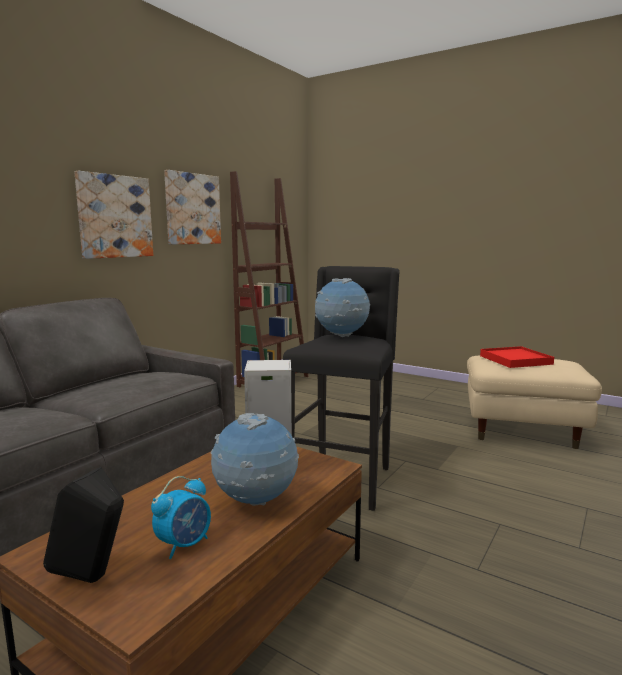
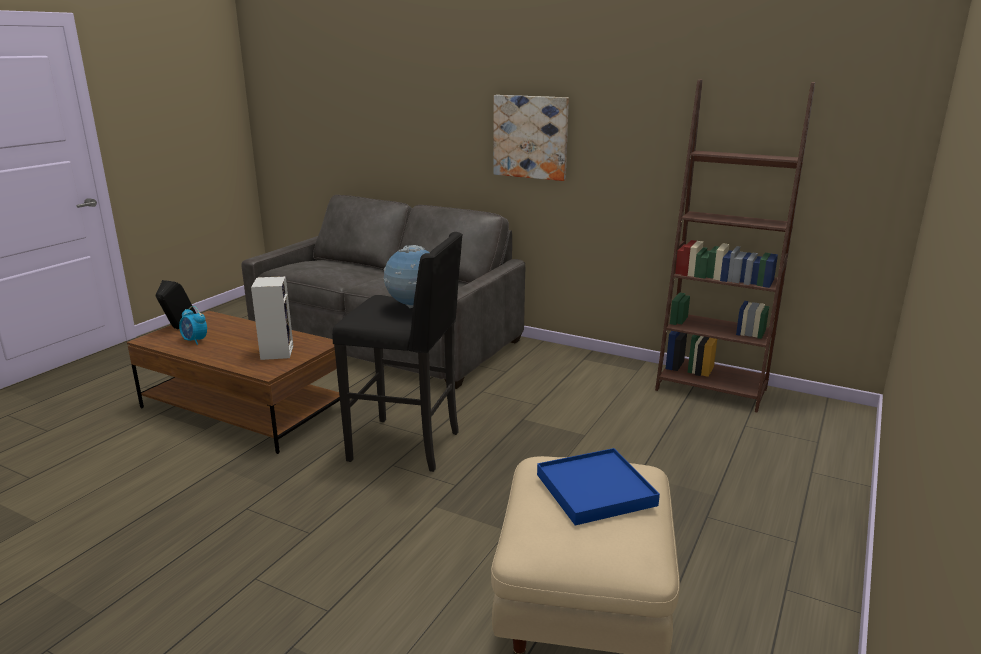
camera: 85 degrees right, 10 degrees up
(192, 209) = (632, 131): picture -> none
(256, 502) = (228, 352): globe -> none
(515, 360) = (596, 490): red tray -> blue tray

